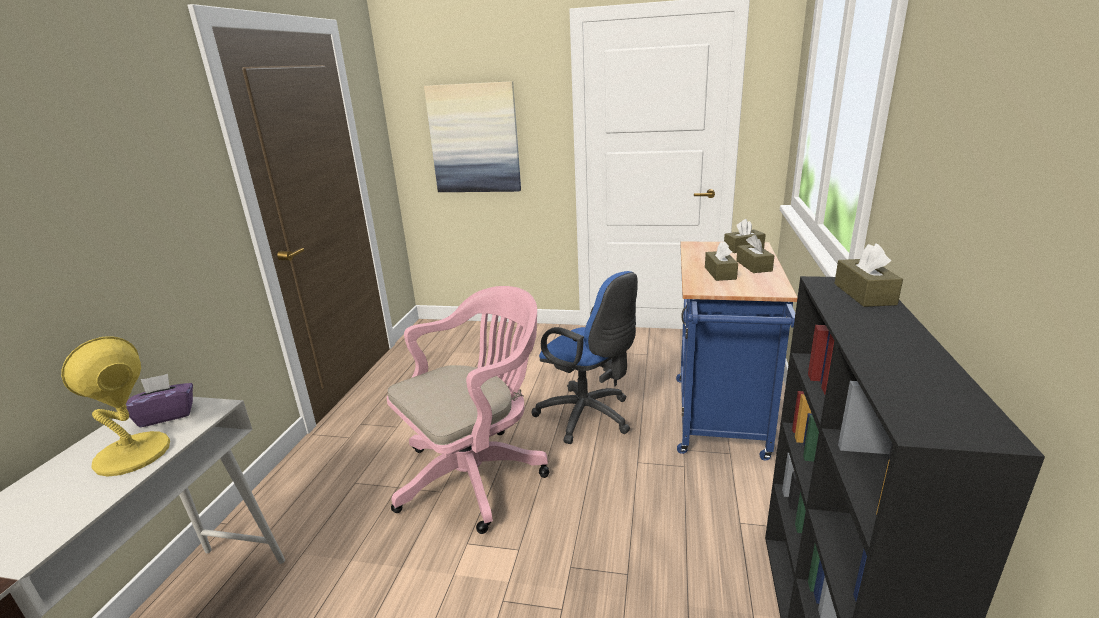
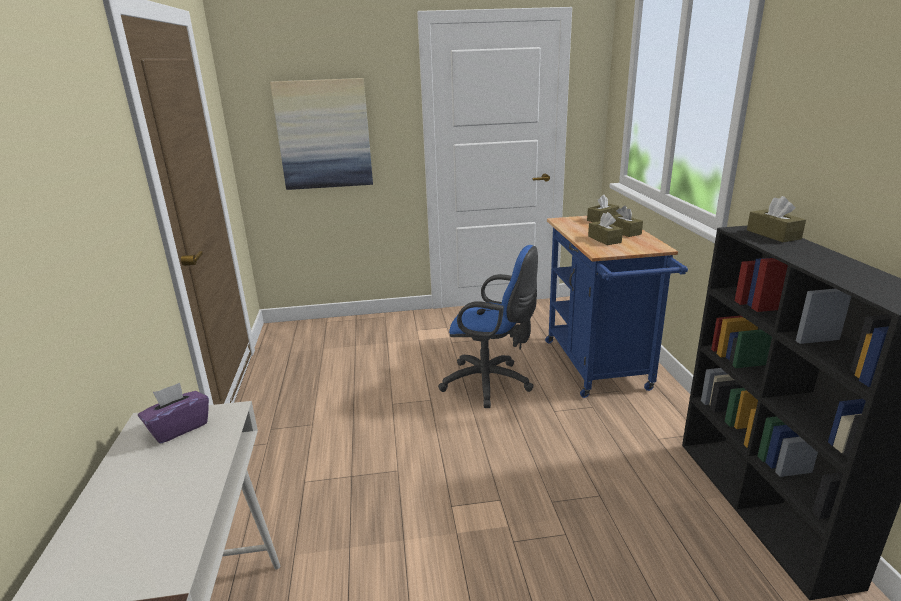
camera: 20 degrees left, 0 degrees up
(132, 455) = (183, 467): yellow table lamp -> none
(477, 474) = (421, 448): pink office chair -> none

